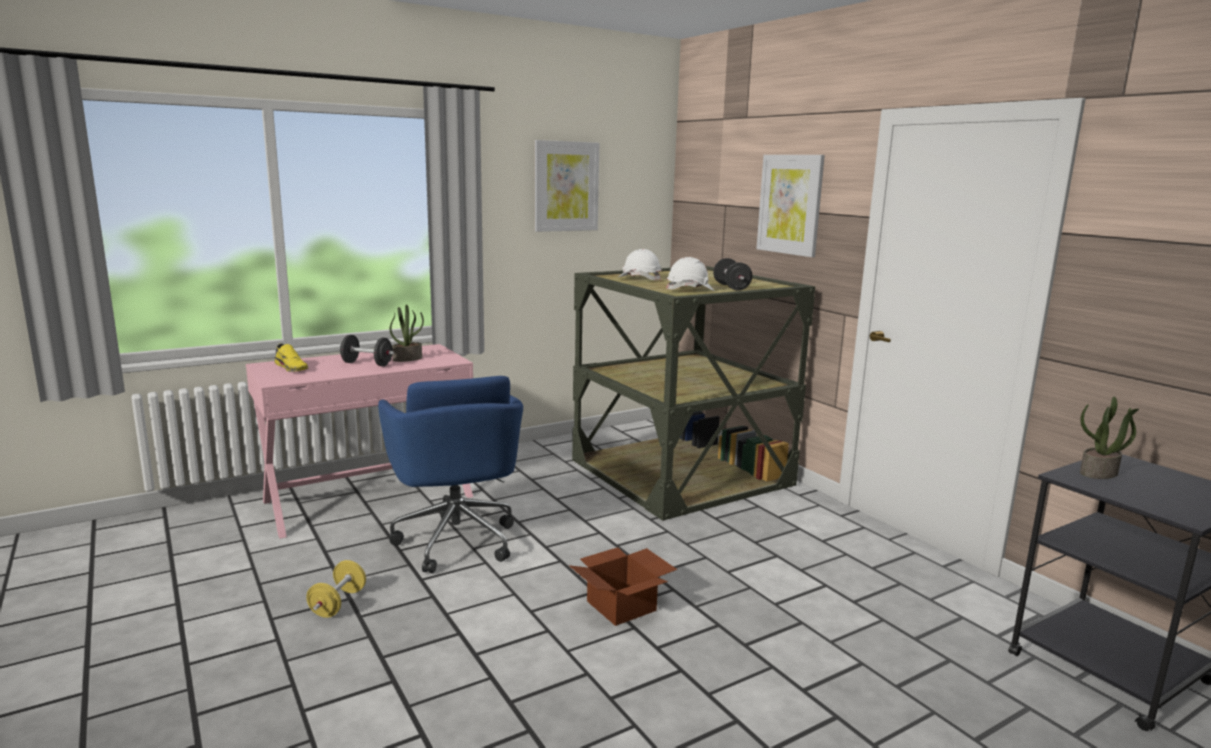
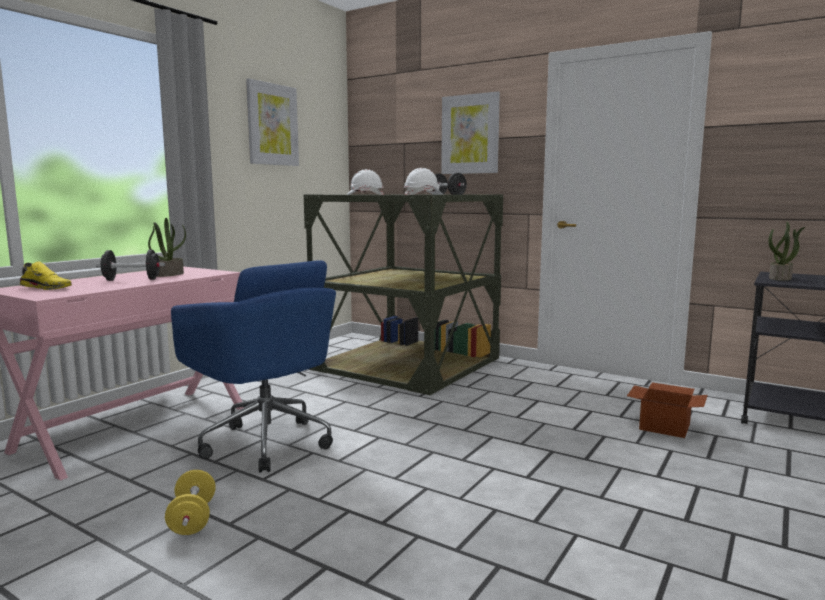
camera: 25 degrees left, 5 degrees down
(623, 606) = (467, 456): cardboard box -> cardboard box (665, 426)

